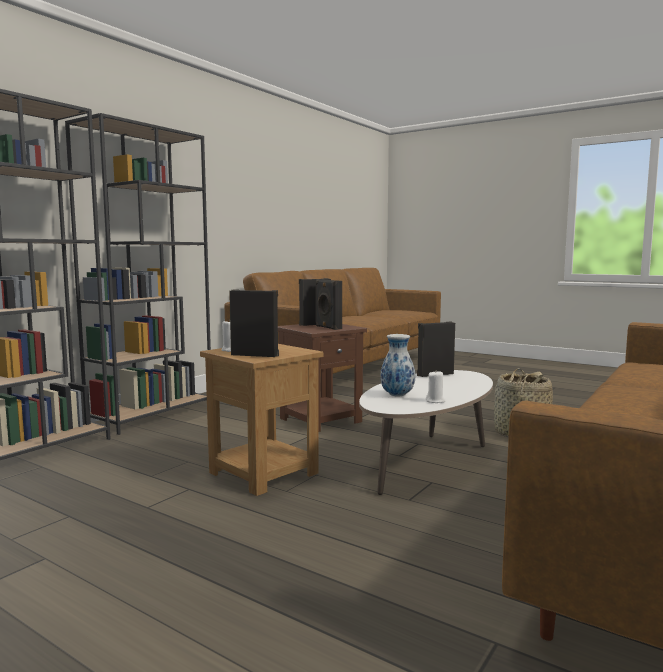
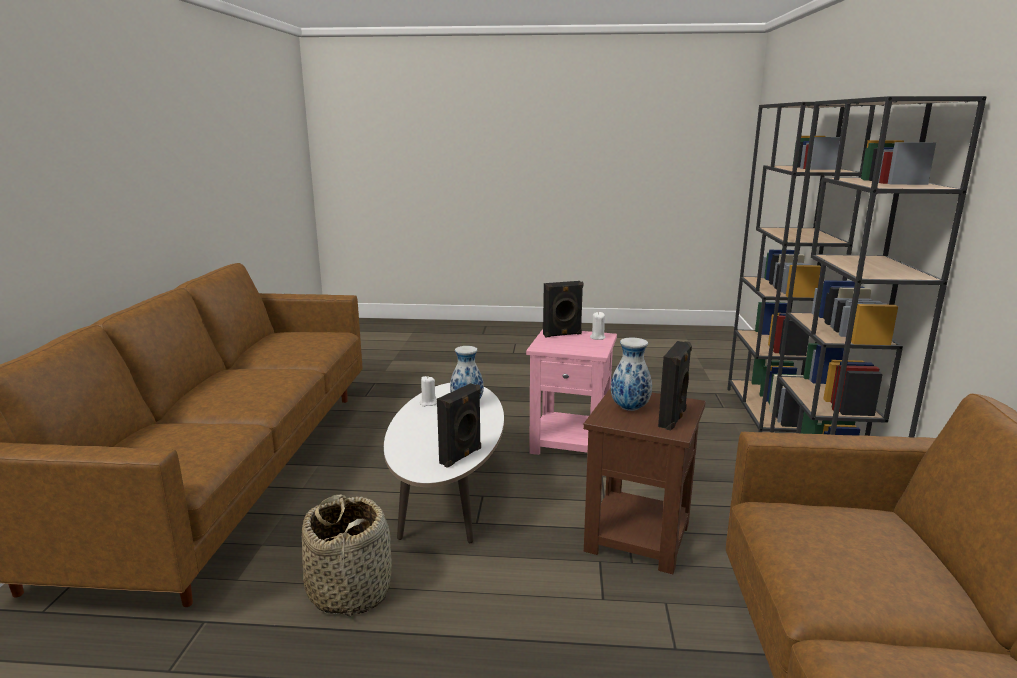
camera: 150 degrees right, 10 degrees up
(262, 473) = (571, 442): brown side table -> pink side table
(328, 327) = (629, 408): black speaker -> vase

